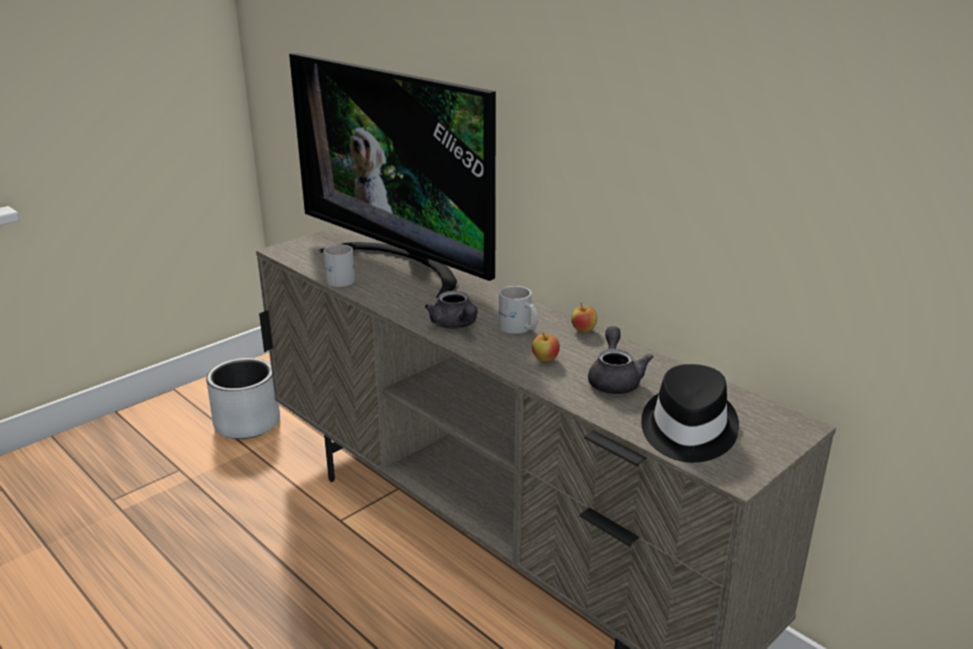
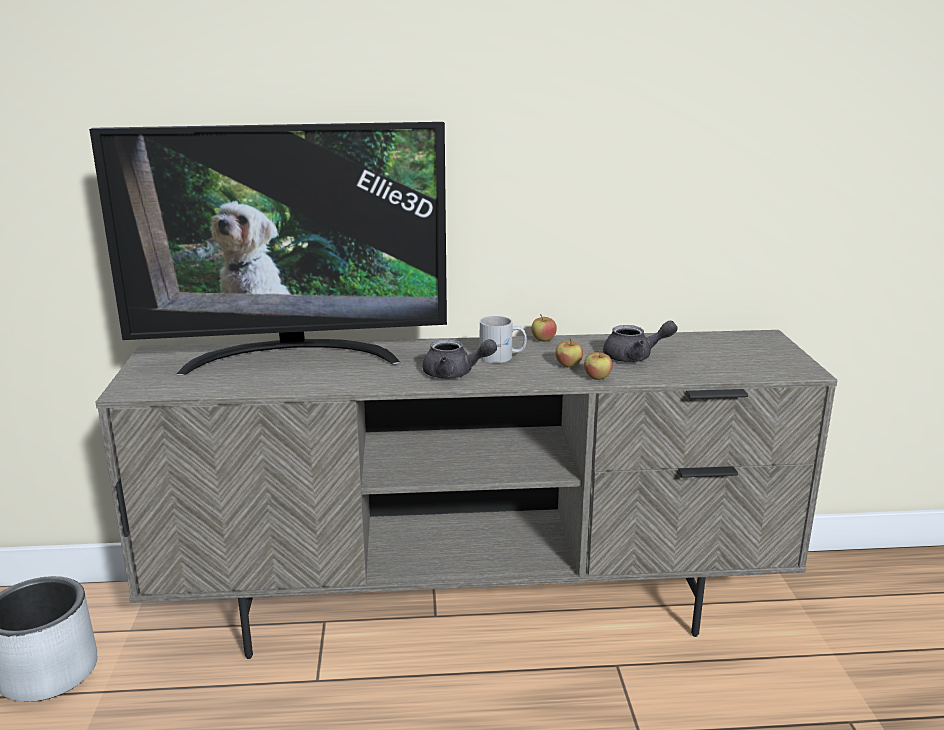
camera: 50 degrees left, 5 degrees down
(340, 278) = (261, 385): white mug -> none
(539, 379) = (597, 378): none -> apple
(614, 379) = (635, 357): grey teapot -> grey teapot turned 135 degrees clockwise
(687, 429) = (733, 362): black hat -> none

